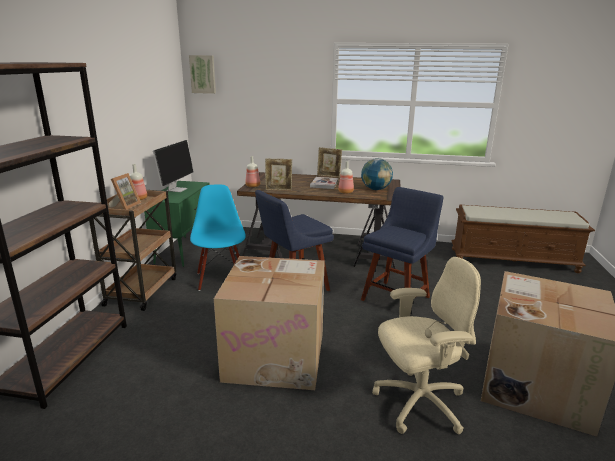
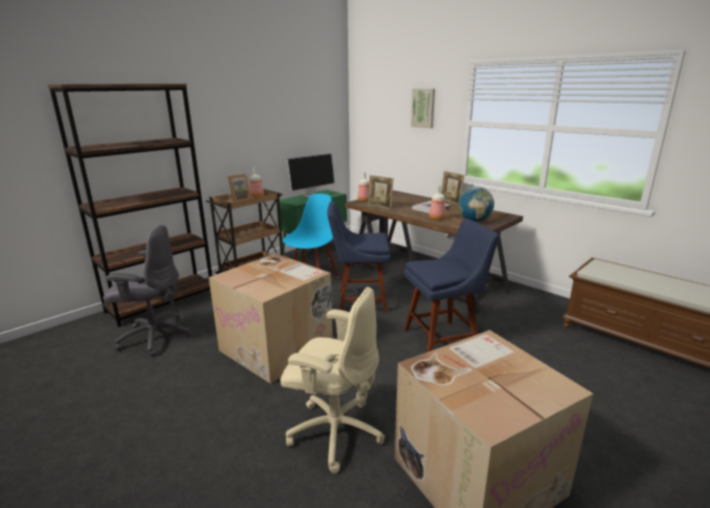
camera: 35 degrees right, 0 degrees up
(118, 400) = (154, 337): none -> grey office chair
(203, 74) = (362, 95): picture -> picture (423, 108)

